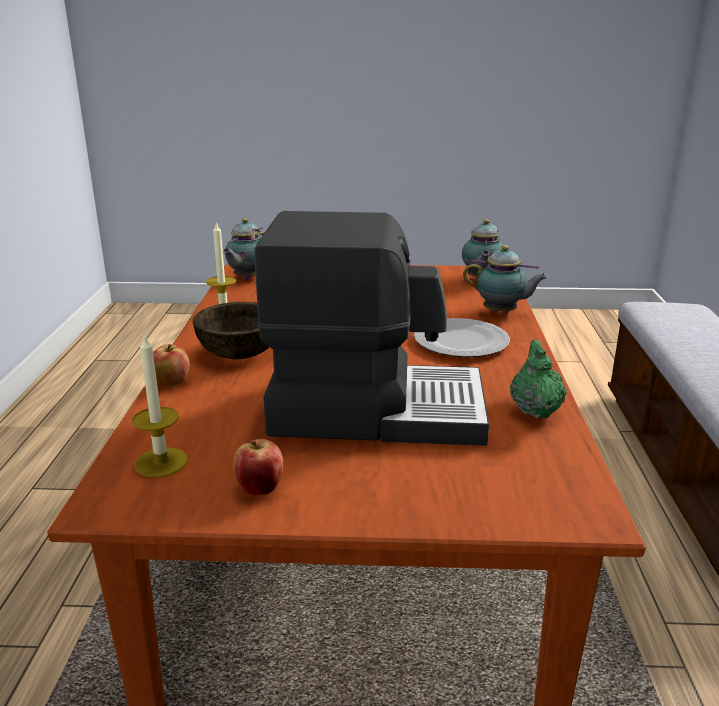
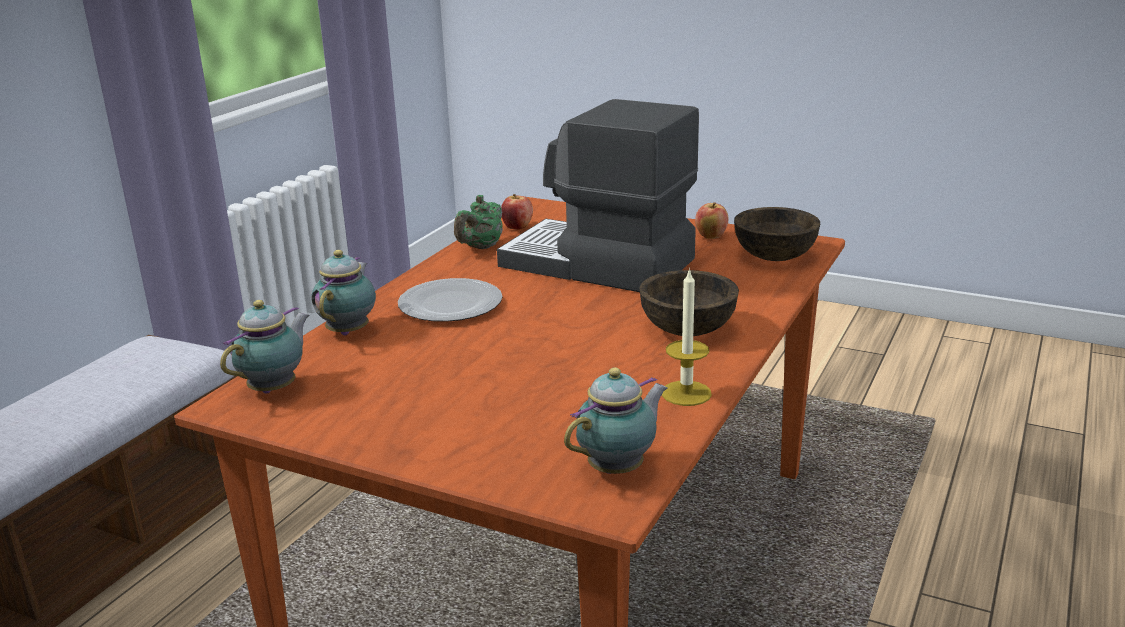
camera: 155 degrees left, 0 degrees up
(161, 462) = (775, 256): candle -> brown bowl
(171, 383) = (765, 309): apple -> apple (517, 227)
(502, 313) = (350, 330): teapot -> teapot turned 60 degrees clockwise

